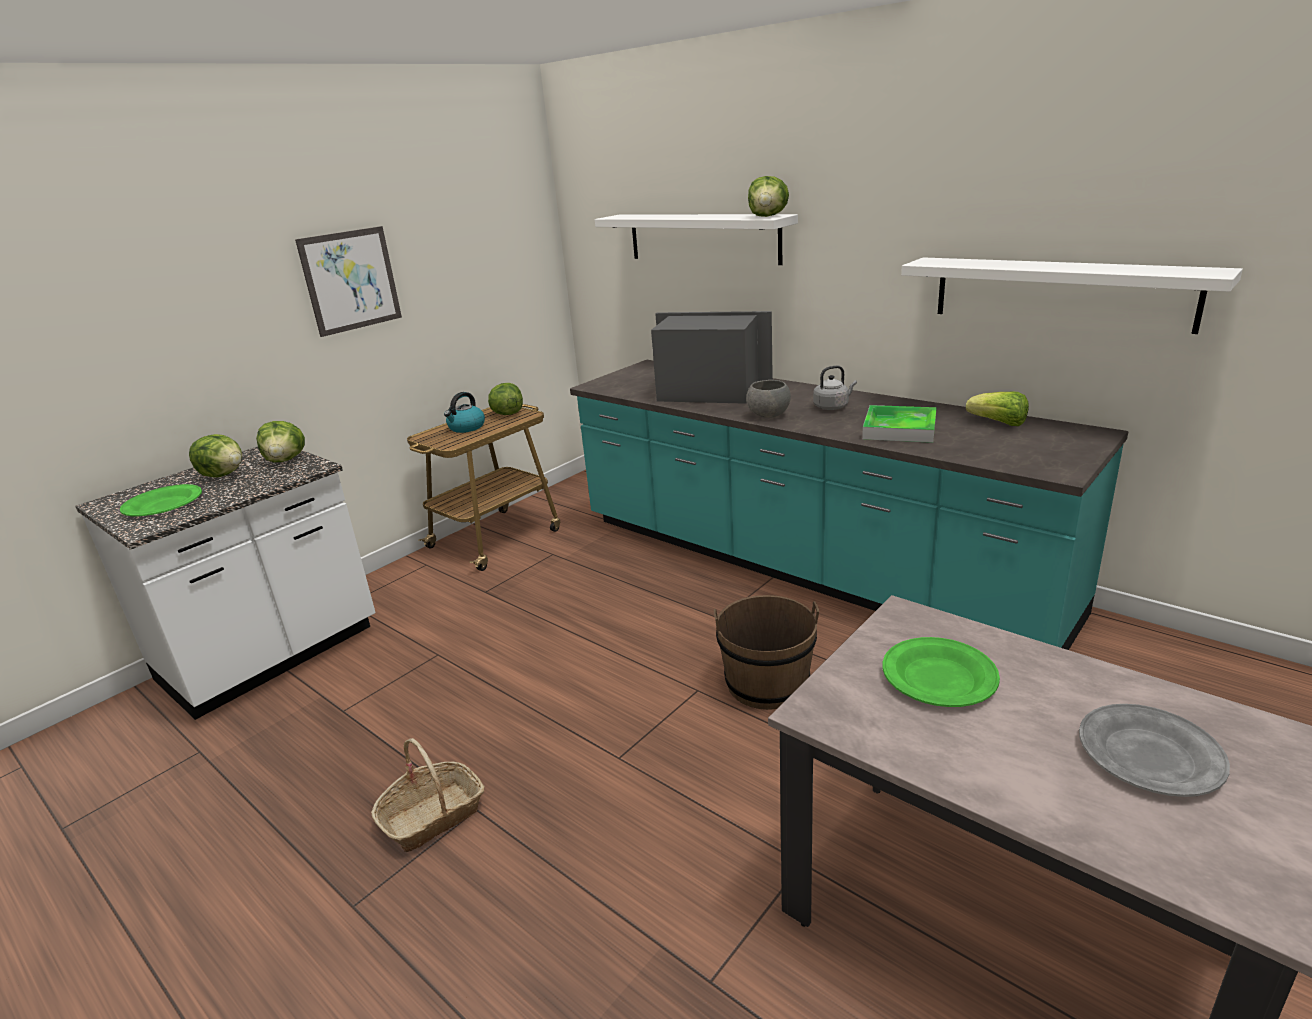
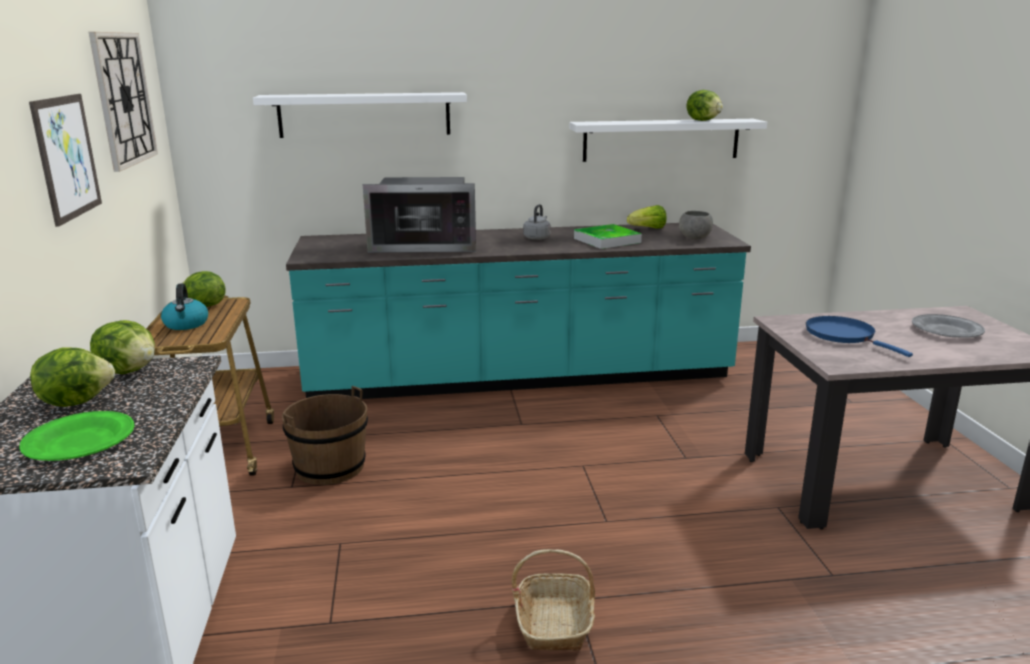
camera: 50 degrees left, 5 degrees down
(469, 223) = (123, 99): none -> wall clock
(708, 392) = (424, 245): microwave -> microwave turned 150 degrees counterclockwise
(767, 683) = (614, 443): brown bucket -> brown bucket (330, 467)
(768, 216) = (448, 93): lettuce -> lettuce (704, 120)
(769, 415) = (510, 249): grey bowl -> grey bowl (695, 238)
(939, 677) = (843, 335): green plate -> blue frying pan

